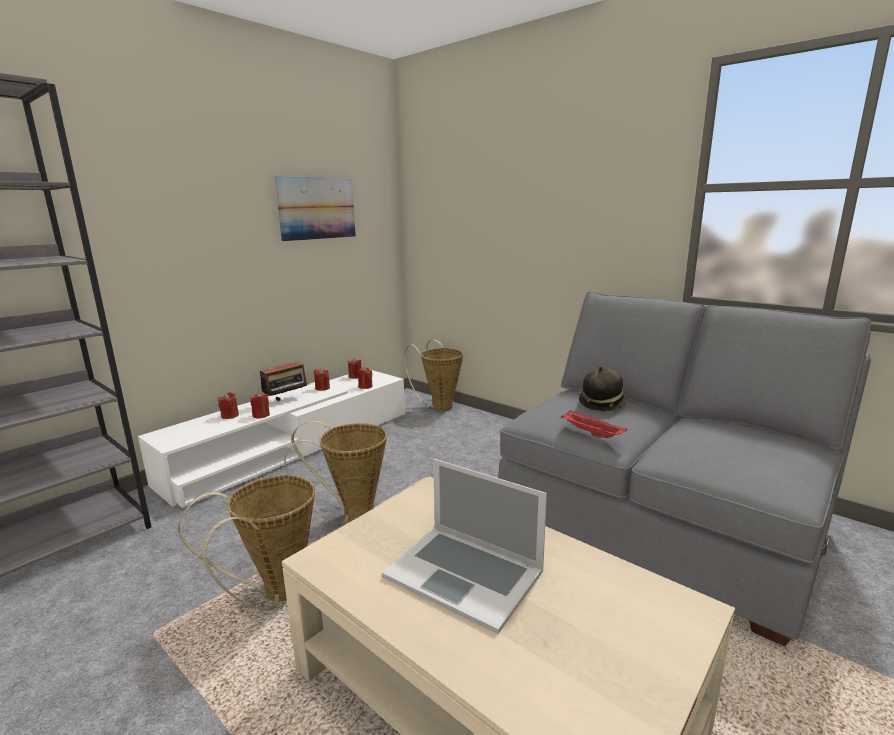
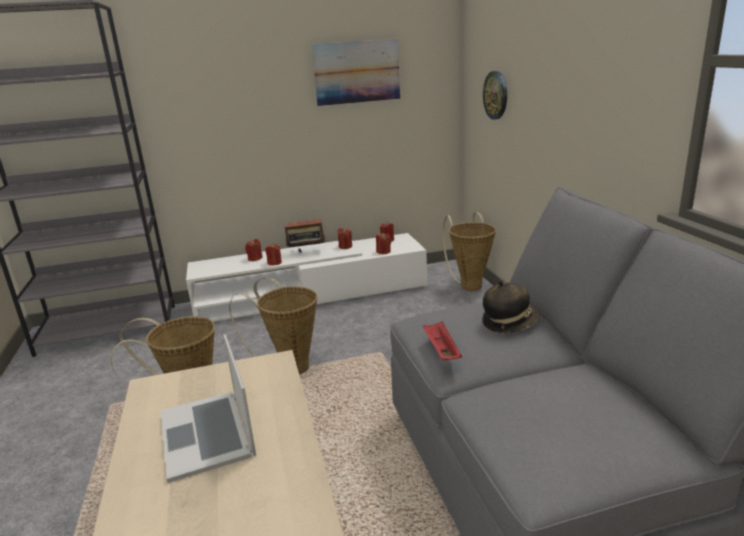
camera: 35 degrees right, 5 degrees up
(454, 231) = (496, 95): none -> wall clock

